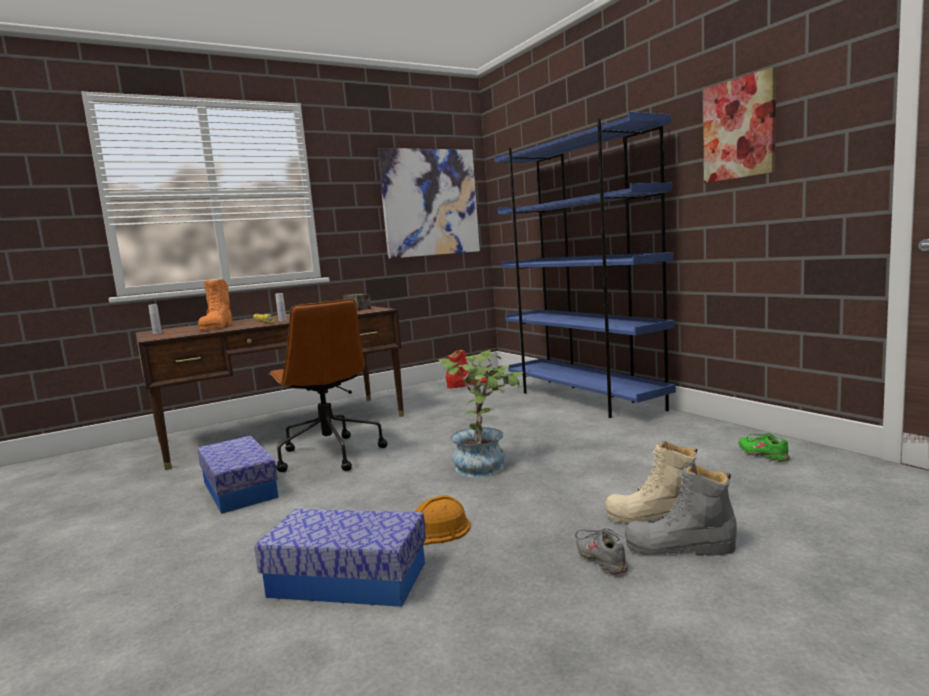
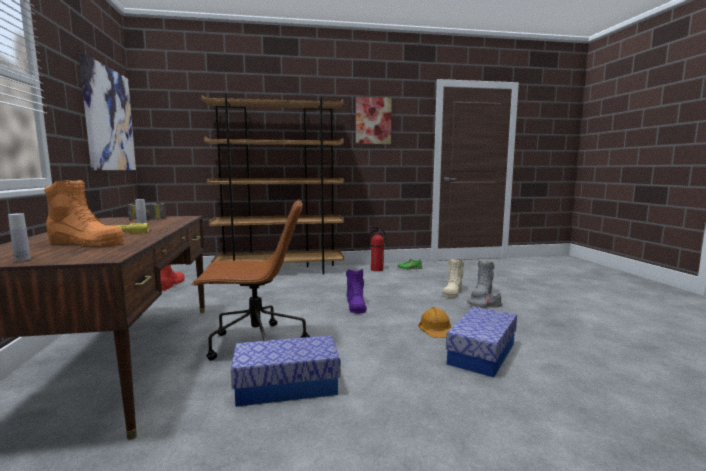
camera: 70 degrees left, 0 degrees up
(486, 465) = (356, 306): potted plant -> purple boot
(583, 399) = (280, 271): blue bookcase -> brown bookcase
(700, 436) = (376, 269): none -> fire extinguisher

